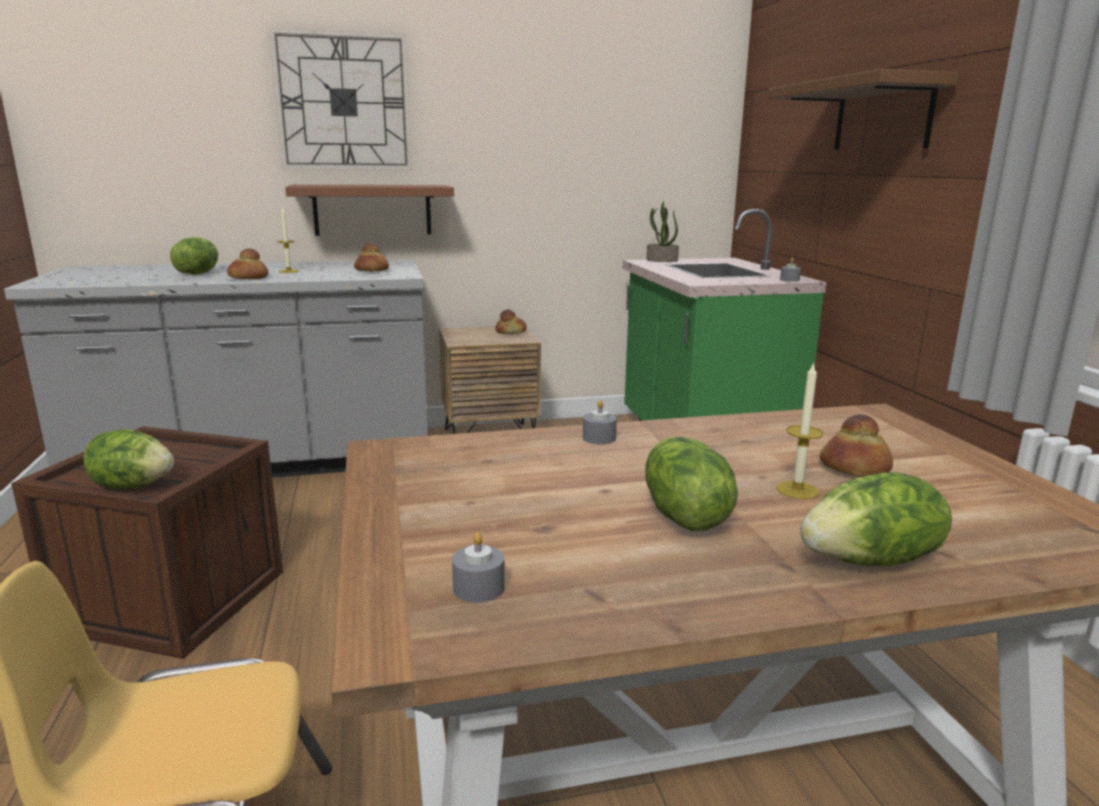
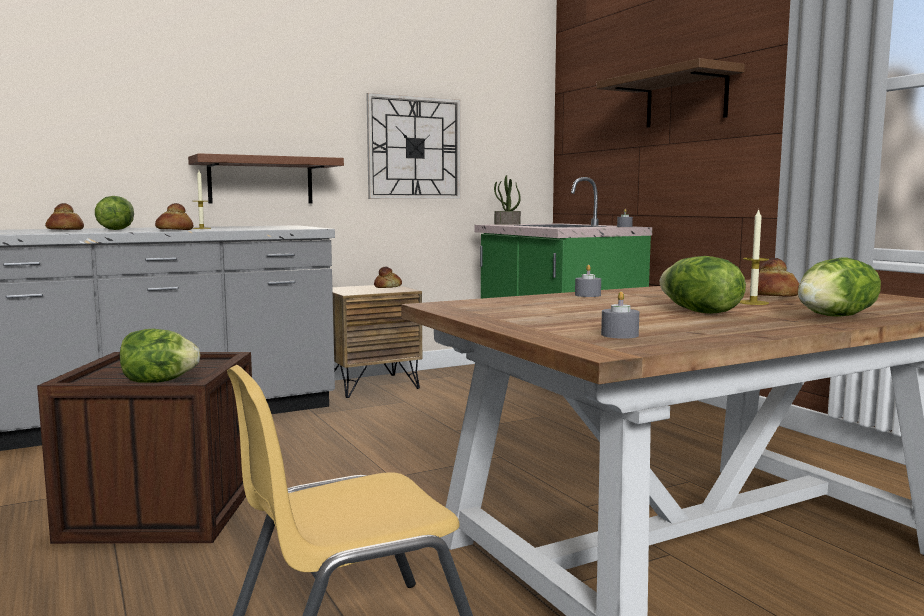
camera: 15 degrees left, 10 degrees down
(343, 102) = (238, 86): wall clock -> wall clock (414, 148)
(372, 270) = (278, 227): bread -> bread (65, 230)

